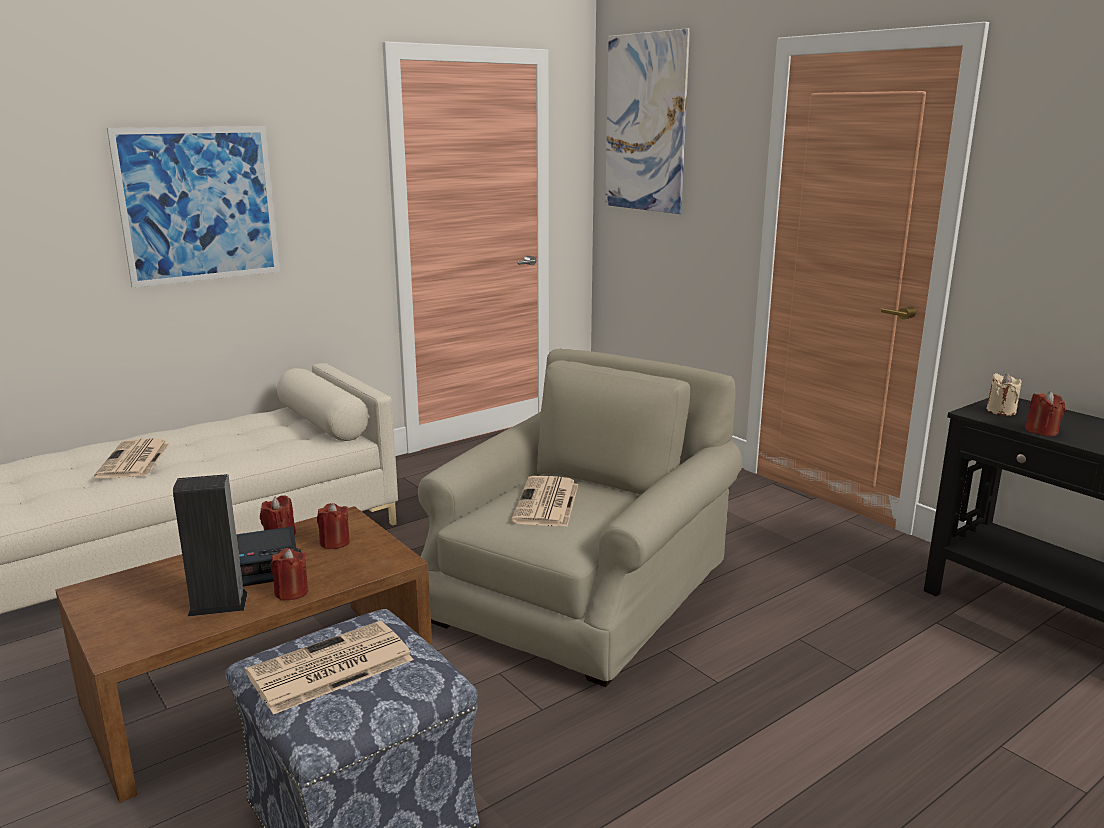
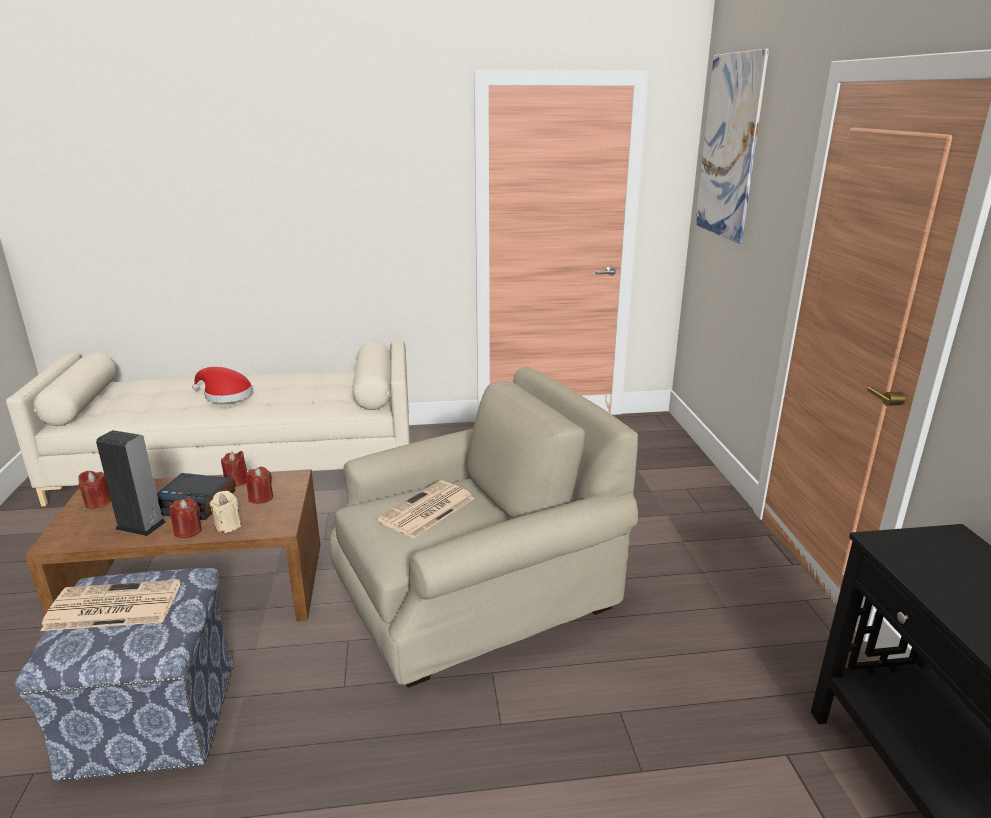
camera: 30 degrees right, 5 degrees up
(134, 460) = (225, 395): newspaper -> red hat
(199, 205) = (309, 206): picture -> none
(1001, 411) = (923, 549): beige candle -> beige candle (228, 525)
(1041, 431) = (937, 594): red candle -> red candle (98, 502)

